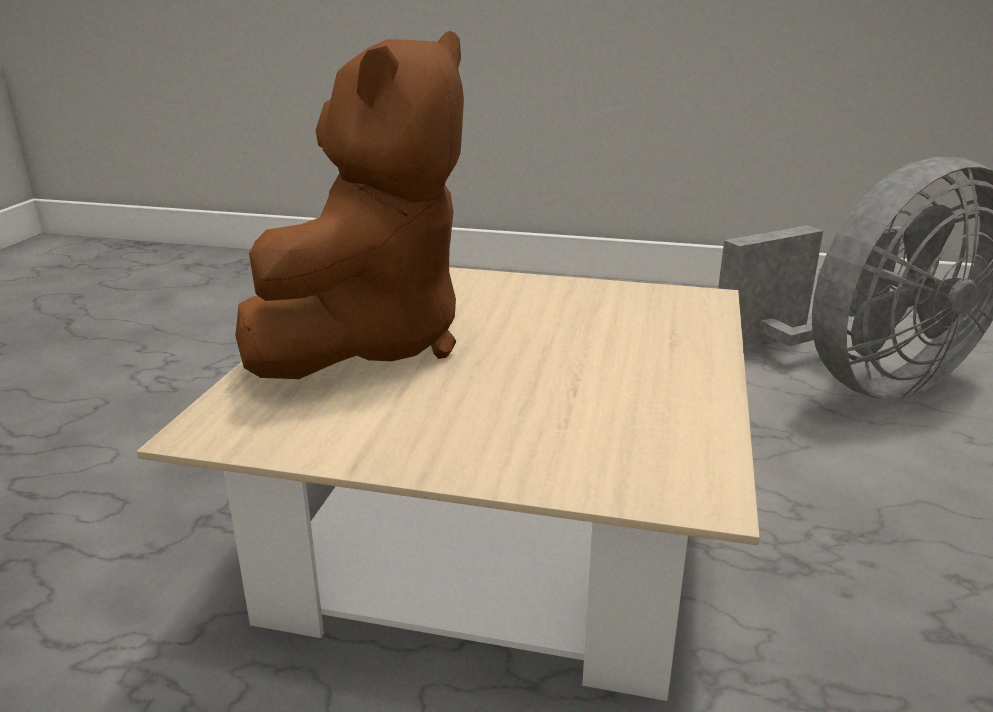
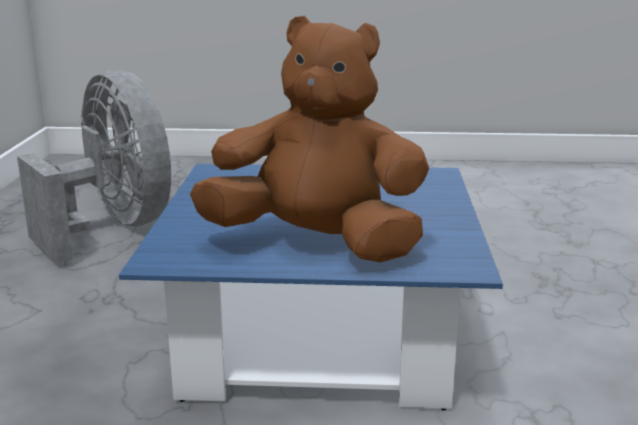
camera: 100 degrees left, 5 degrees down
(496, 532) = (319, 336): beige coffee table -> blue coffee table

